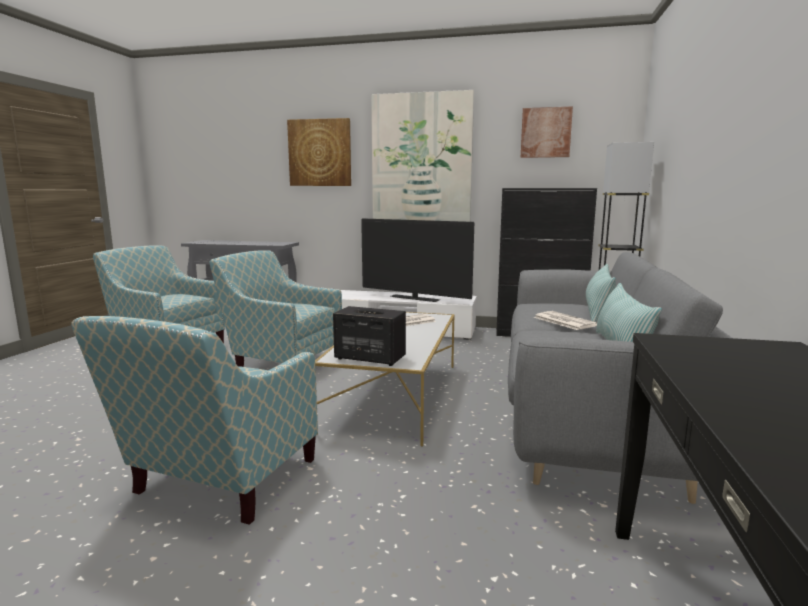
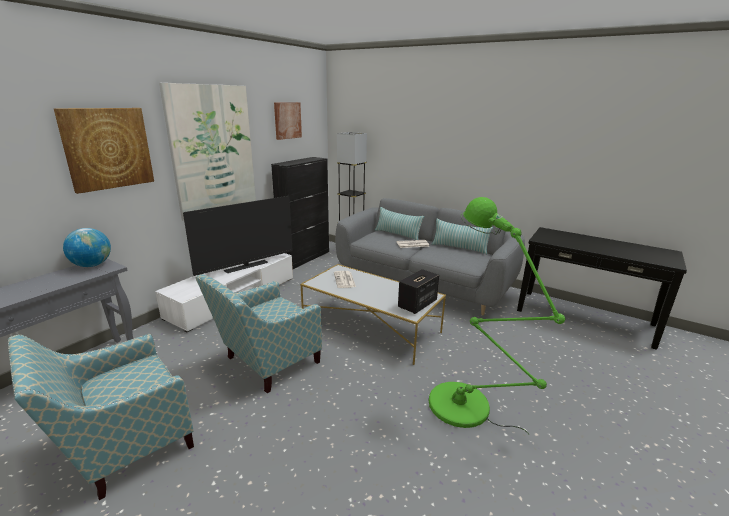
camera: 70 degrees left, 10 degrees up
(218, 484) = (466, 409): armchair -> green floor lamp
(280, 242) = (92, 265): none -> globe

